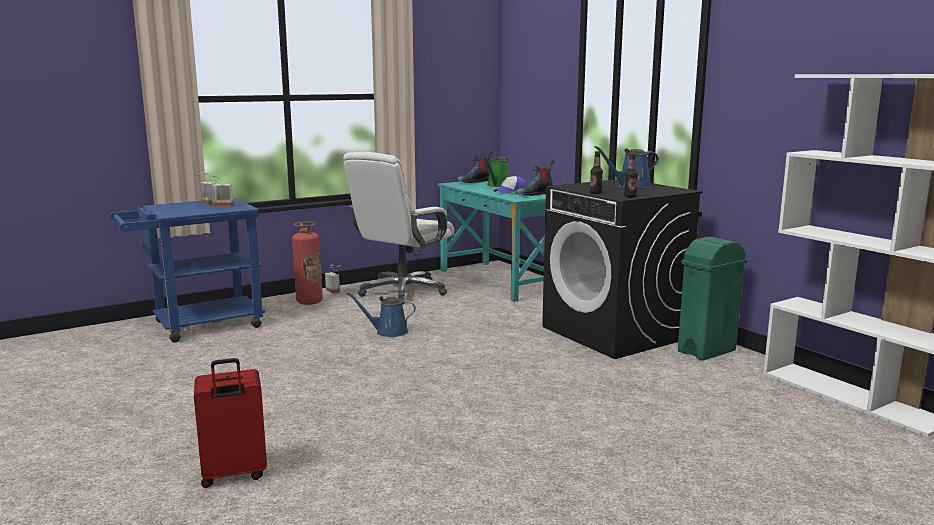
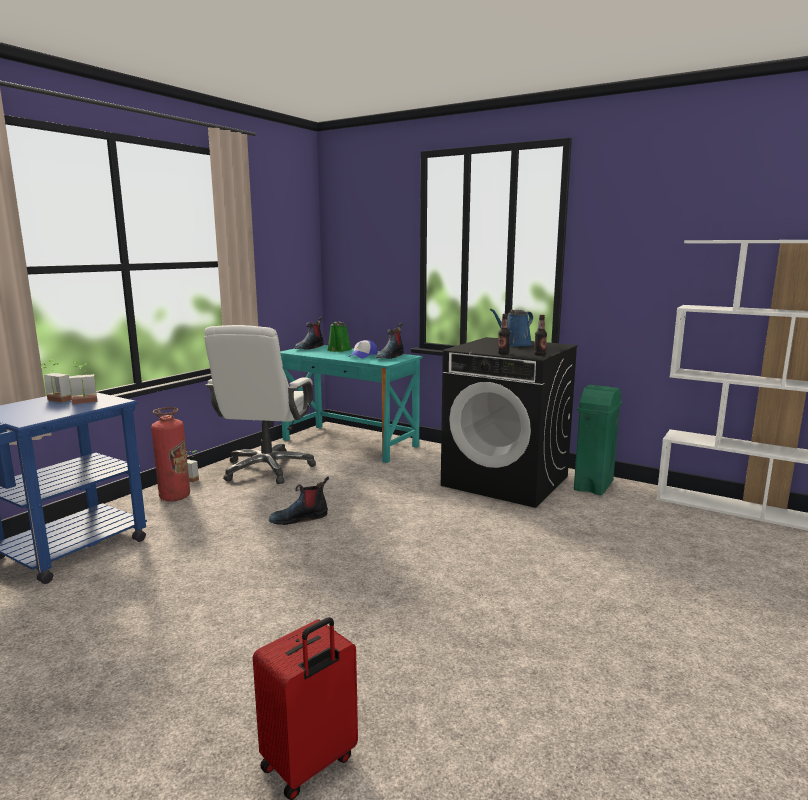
camera: 25 degrees left, 0 degrees up
(388, 332) = (300, 518): blue watering can -> boot

